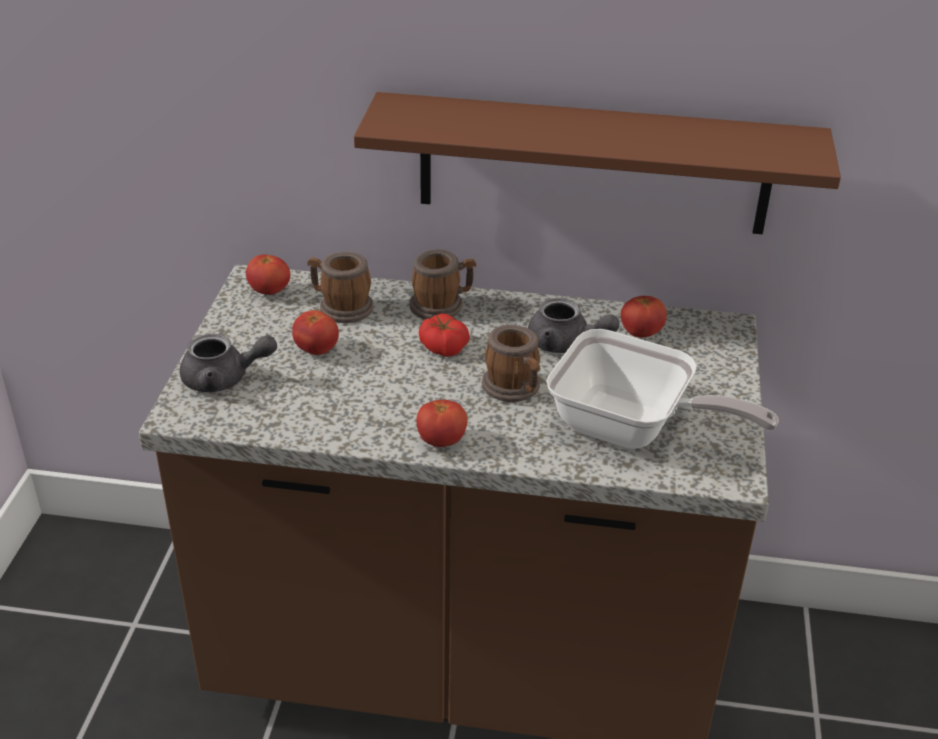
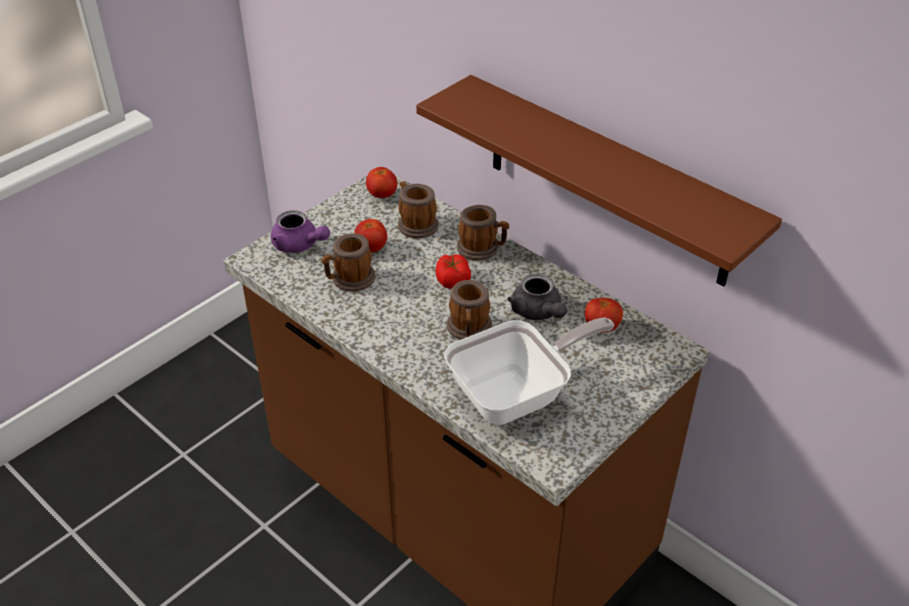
camera: 35 degrees right, 5 degrees up
(224, 379) = (299, 245): grey teapot -> purple teapot
(326, 392) = (349, 280): none -> mug
(441, 441) = (385, 345): tomato -> none
(631, 430) = (517, 395): frying pan -> frying pan turned 90 degrees counterclockwise

